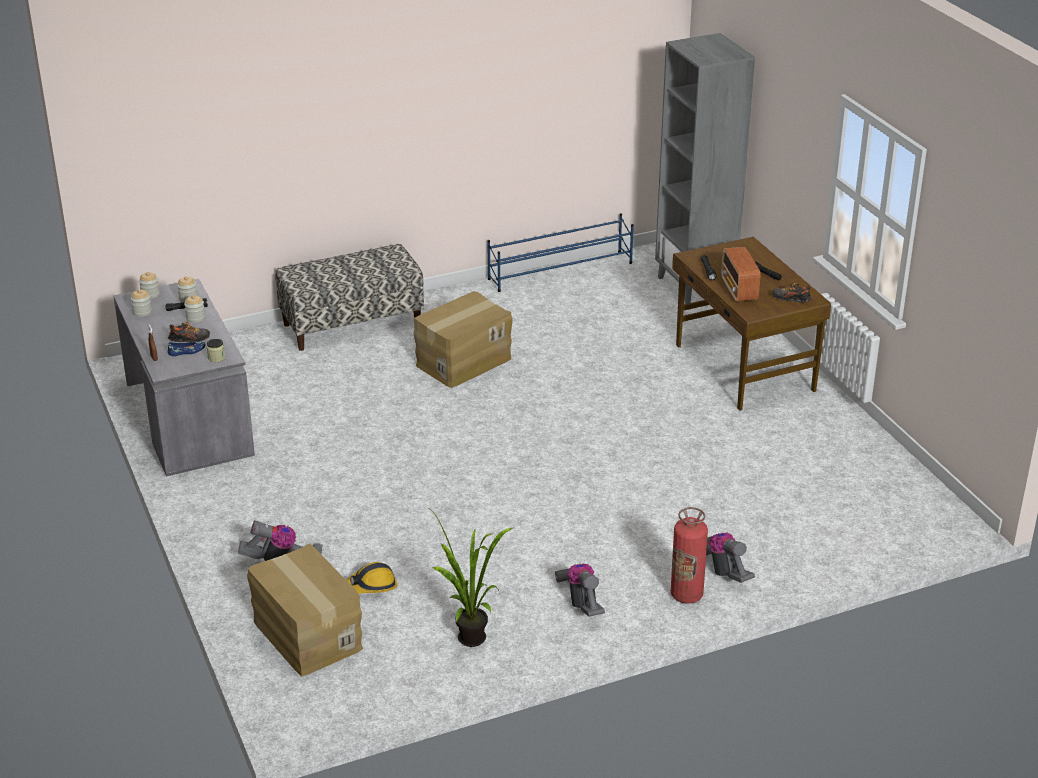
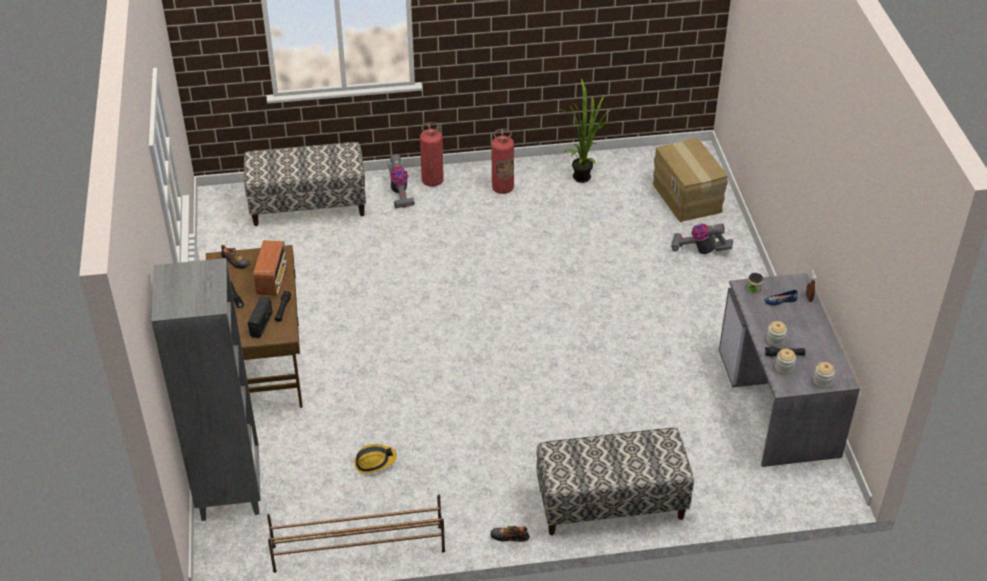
camera: 165 degrees left, 10 degrees up
(142, 312) = (827, 358): jar -> none
(190, 339) = (778, 314): shoe -> shoe (509, 537)
(373, 585) = (638, 222): hard hat -> hard hat (374, 461)
(463, 362) = (512, 425): cardboard box -> none
(561, 271) = (357, 548): blue shoe rack -> brown shoe rack
(581, 602) = (502, 188): vacuum cleaner -> fire extinguisher
(718, 258) = (261, 324): none -> radio
(829, 532) = (308, 205): none -> bench

